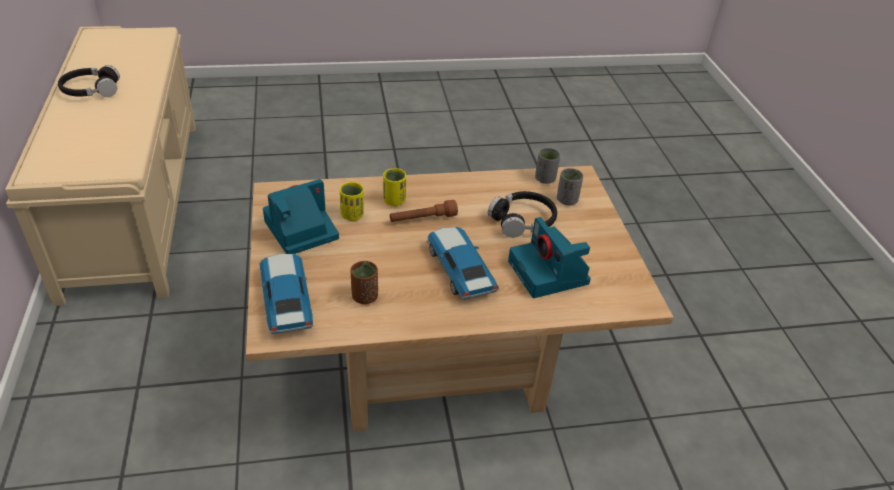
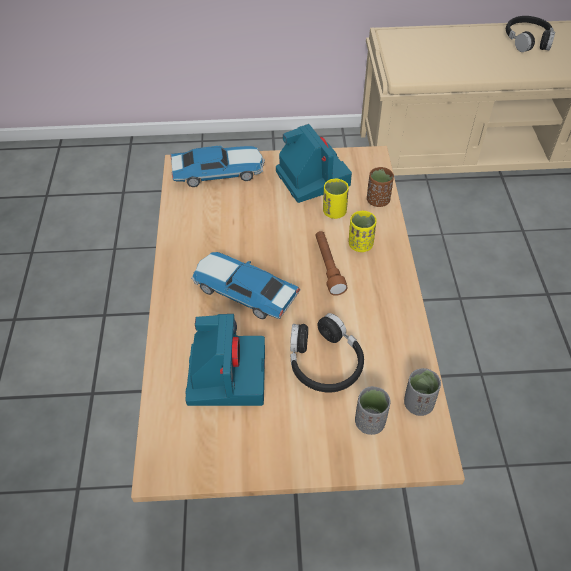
camera: 100 degrees right, 10 degrees up
(364, 297) = (214, 219): brown cup -> brown cup (378, 200)
(459, 269) = (243, 291): toy car -> toy car turned 135 degrees counterclockwise
(549, 273) = (226, 373): camera -> camera turned 105 degrees clockwise

